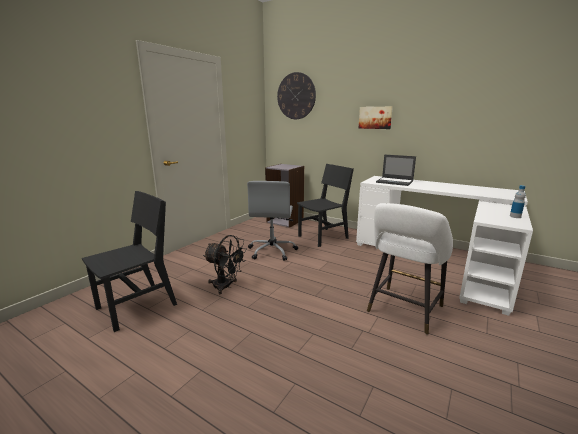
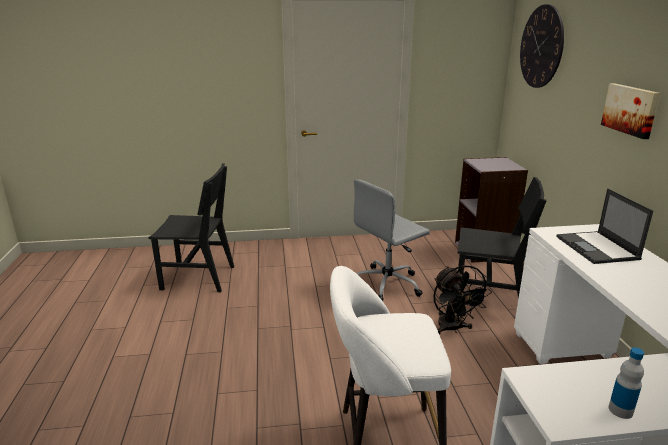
camera: 50 degrees right, 5 degrees up
(226, 286) = (277, 298): black fan -> black fan (452, 329)

